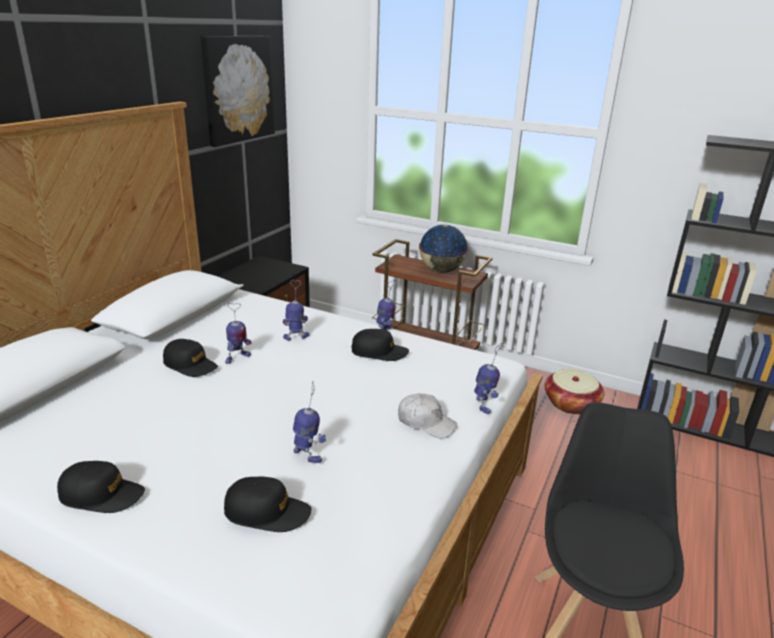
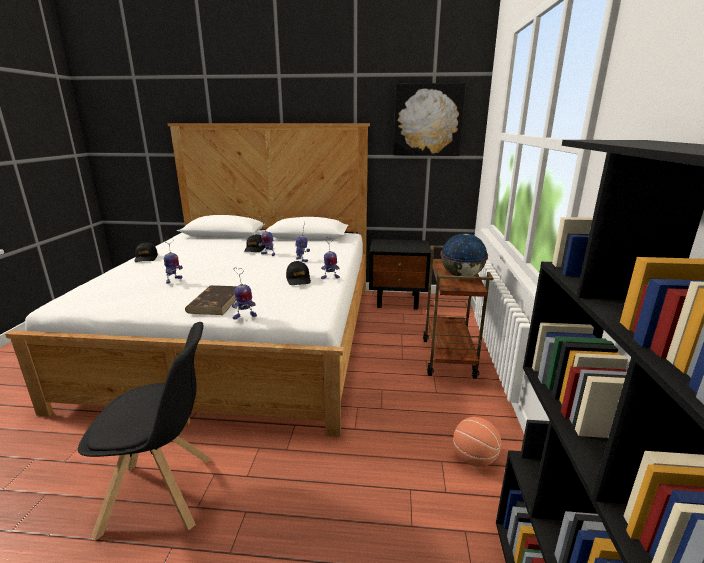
camera: 70 degrees right, 5 degrees down
(267, 512) = (126, 280): black cap -> none
(426, 422) = (215, 302): white cap -> brown book
(571, 404) = (474, 459): basket -> basketball

